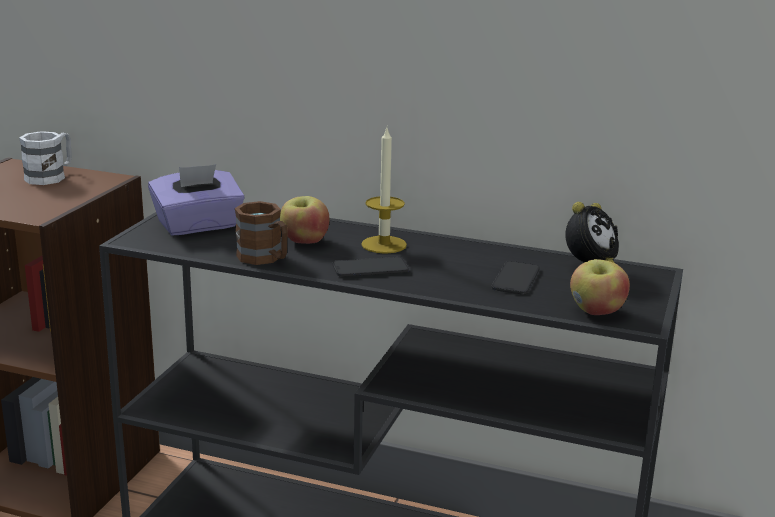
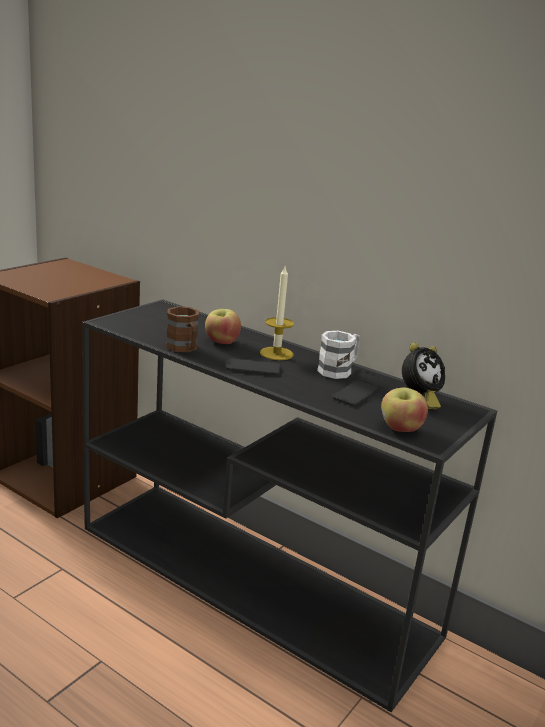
camera: 15 degrees right, 0 degrees up
(51, 176) = (82, 273): white mug -> white mug (339, 370)
(198, 226) = (157, 320): purple tissue box -> none

